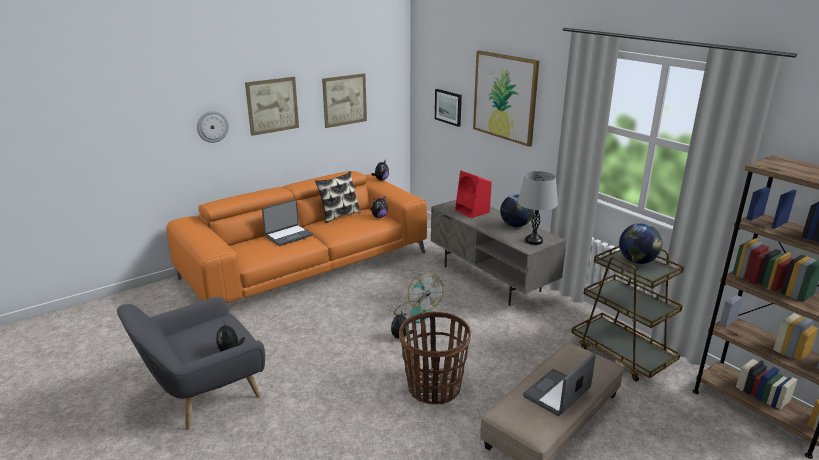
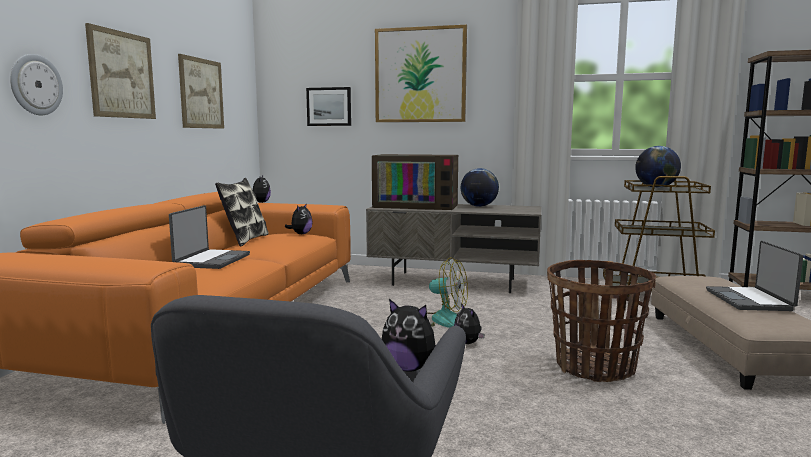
camera: 40 degrees left, 15 degrees down
(473, 211) = (417, 206): red speaker -> television
(533, 241) = (520, 209): grey table lamp -> none

